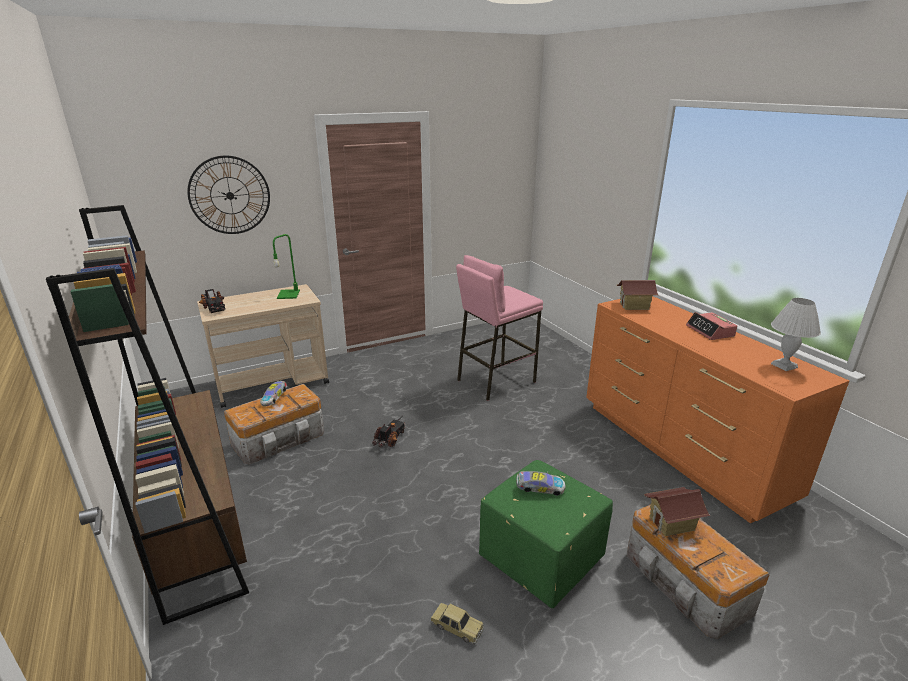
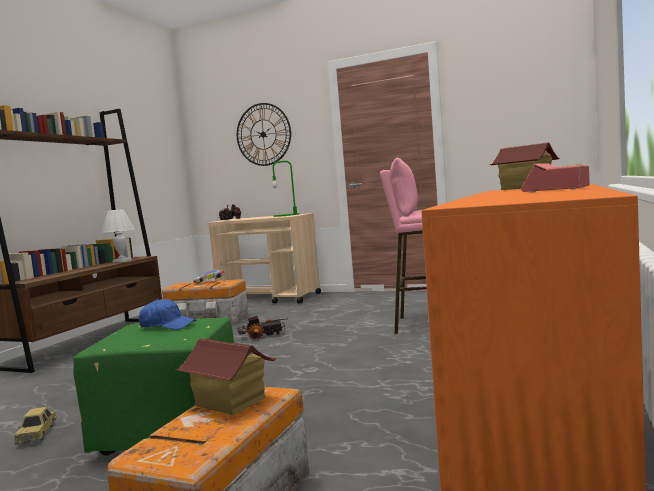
camera: 50 degrees right, 20 degrees down
(539, 489) = (167, 325): toy car -> blue cap
(784, 366) = (552, 195): white table lamp -> white table lamp (121, 261)

